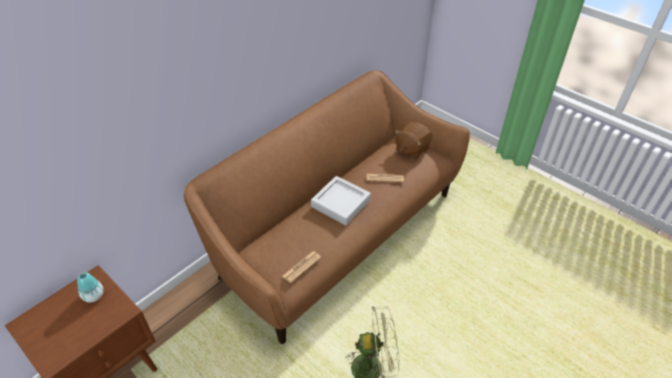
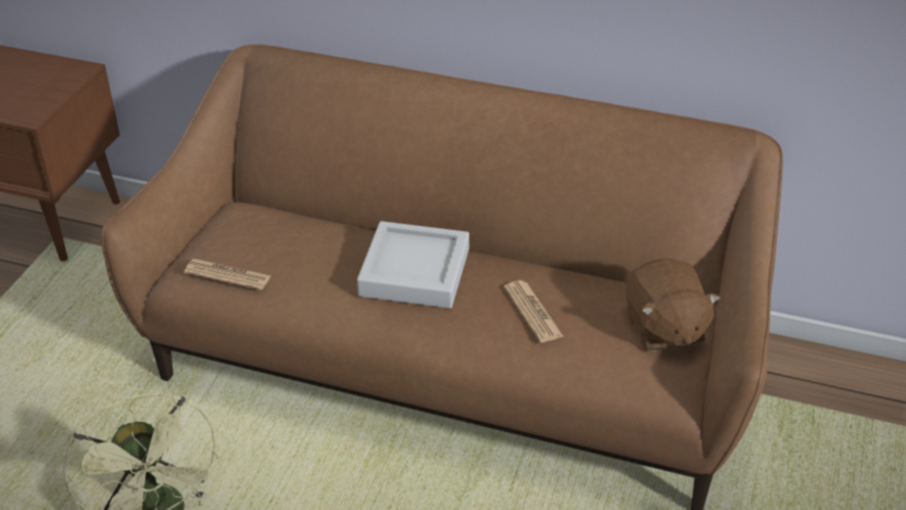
camera: 65 degrees right, 5 degrees down
(93, 296) = (48, 82): vase -> none
(411, 149) = (663, 329): brown plush toy -> brown plush toy turned 120 degrees counterclockwise

